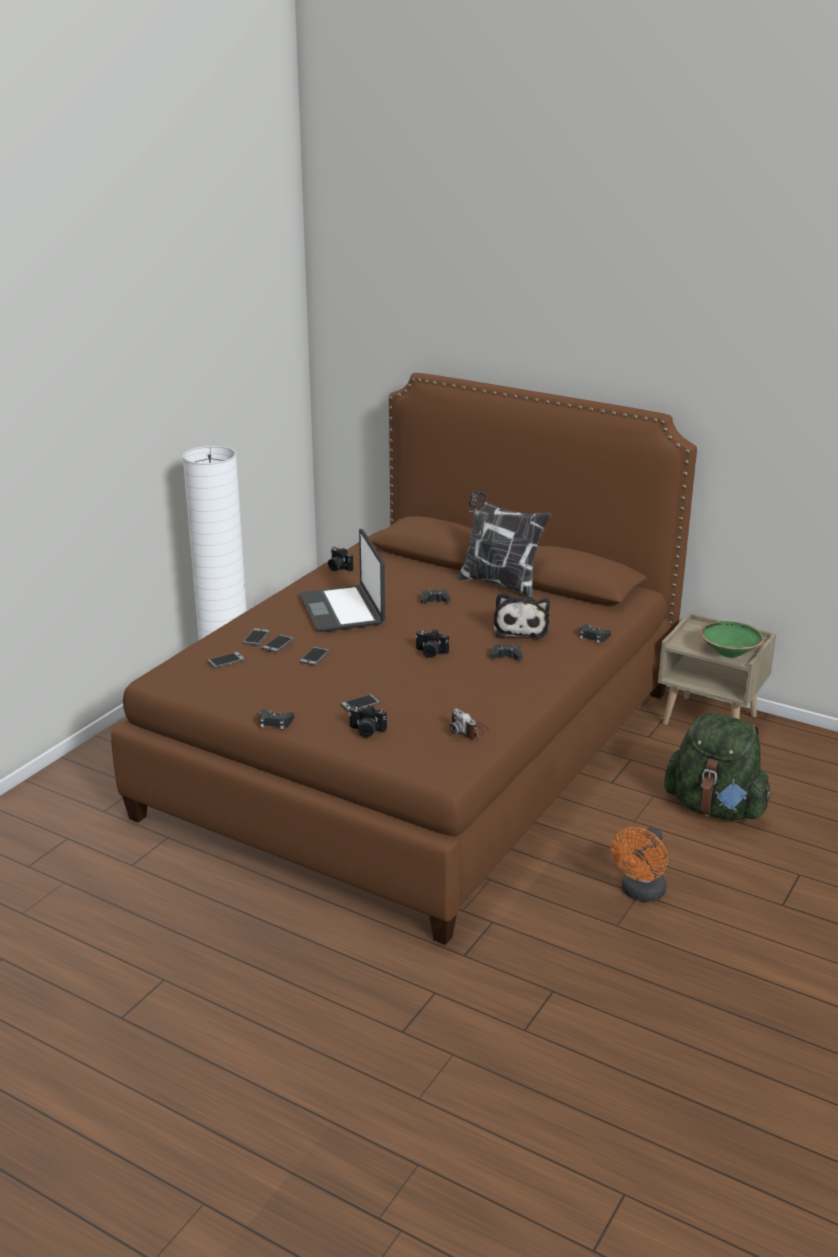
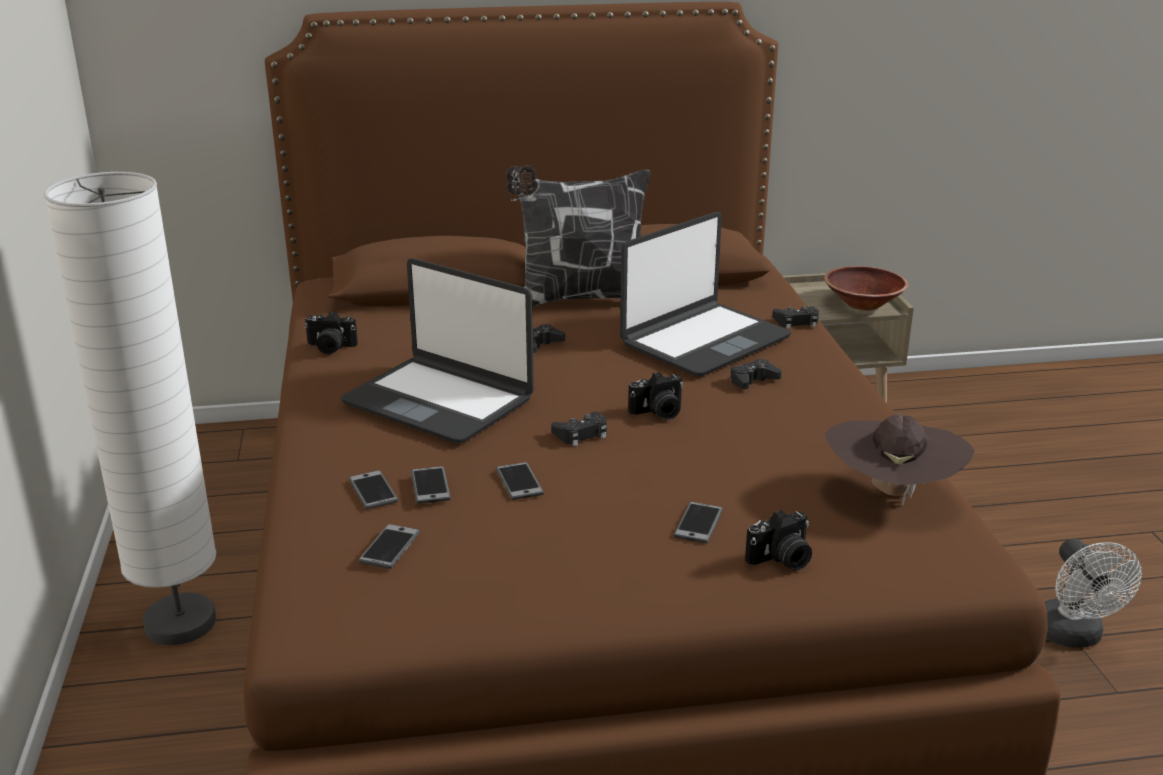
camera: 40 degrees left, 0 degrees up
(275, 722) = (632, 613): black game controller -> black game controller (581, 434)
(469, 730) = (892, 494): camera -> brown hat
(521, 628) = (704, 341): plush toy -> laptop
(640, 893) = (1073, 636): orange fan -> white fan
(715, 808) = (977, 497): green backpack -> none
(729, 651) = (863, 304): green bowl -> brown bowl

